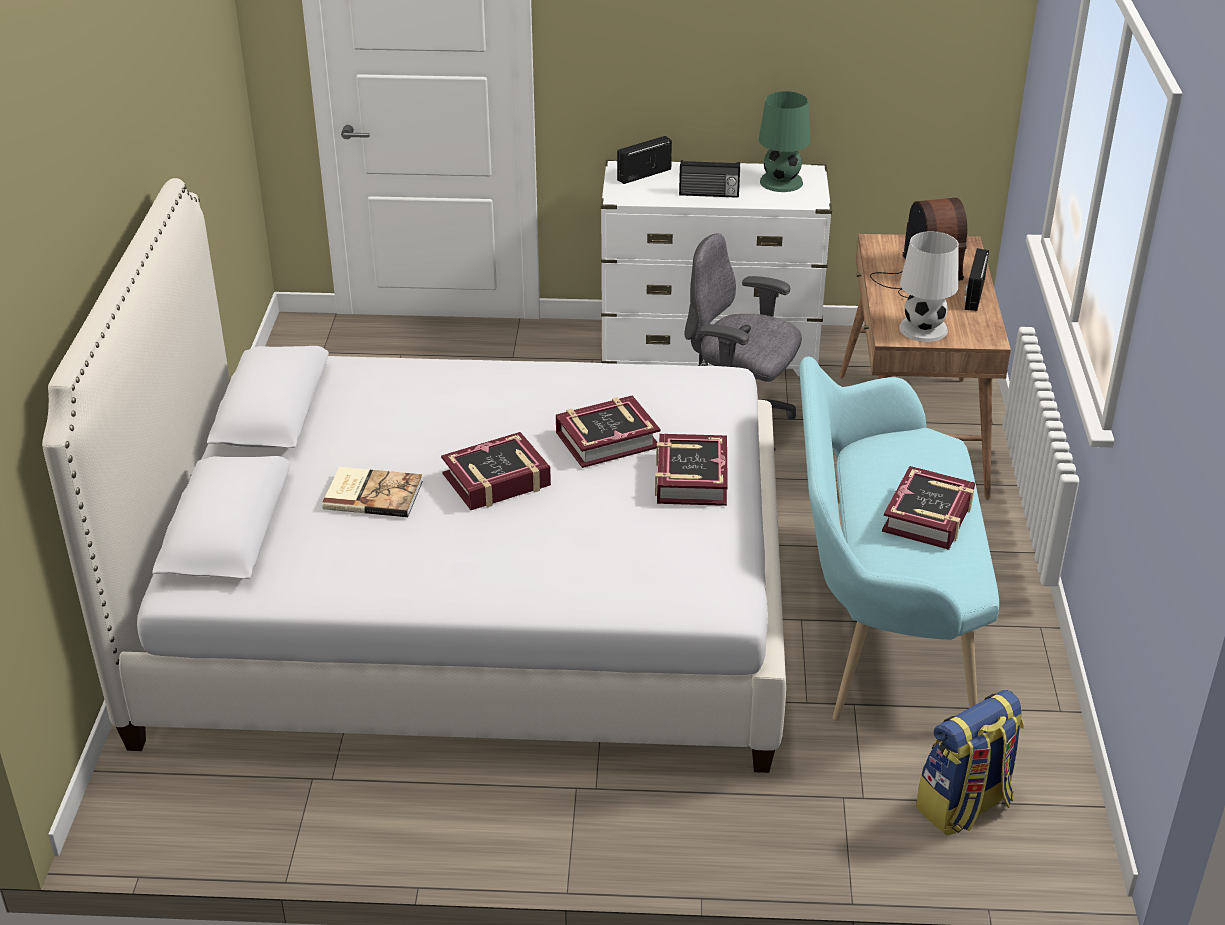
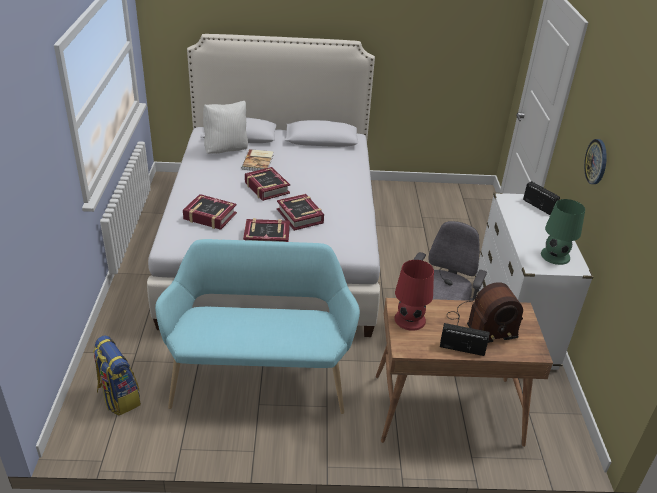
camera: 85 degrees right, 0 degrees up
(303, 545) = (226, 150): none -> white pillow
(709, 194) = (524, 228): radio -> none
(715, 42) = (596, 161): none -> wall clock
(923, 329) = (409, 319): white table lamp -> red table lamp
(928, 516) = (251, 331): book -> book (210, 216)

